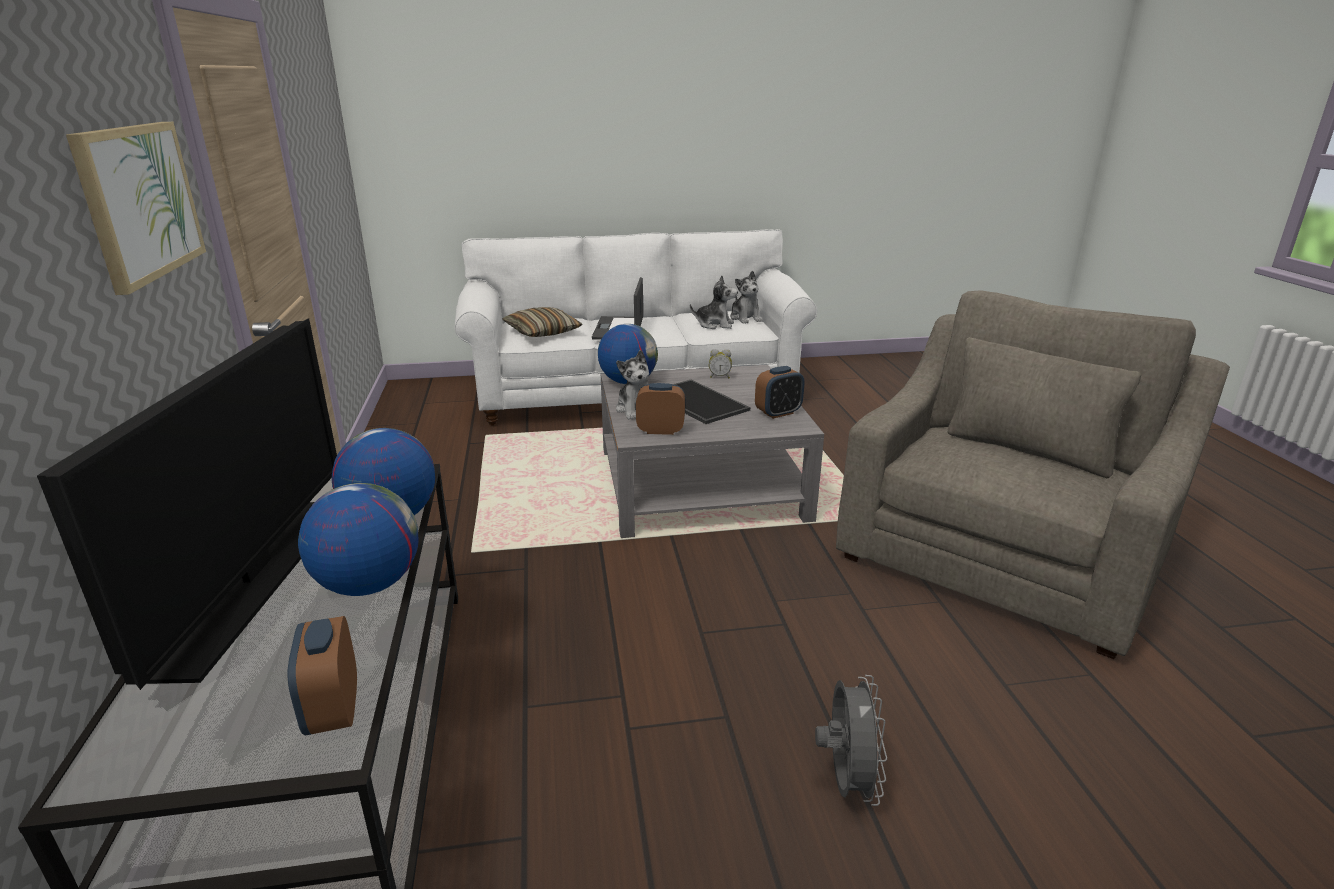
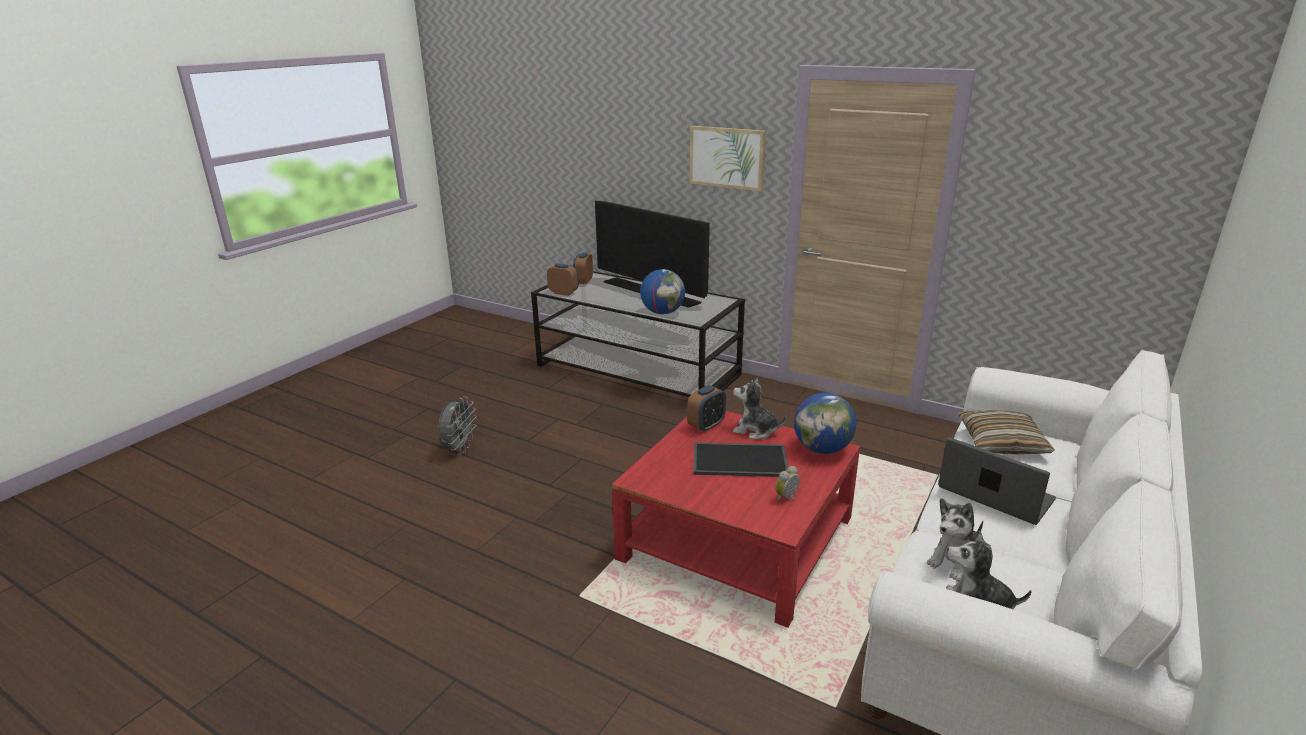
camera: 130 degrees right, 0 degrees up
(368, 585) = (619, 304): globe -> none
(700, 483) = (737, 539): grey coffee table -> red coffee table
(778, 413) = (671, 484): alarm clock -> alarm clock (583, 281)
(846, 781) = (459, 449): grey fan -> grey fan turned 120 degrees counterclockwise
(1002, 551) = (456, 627): grey armchair -> none

